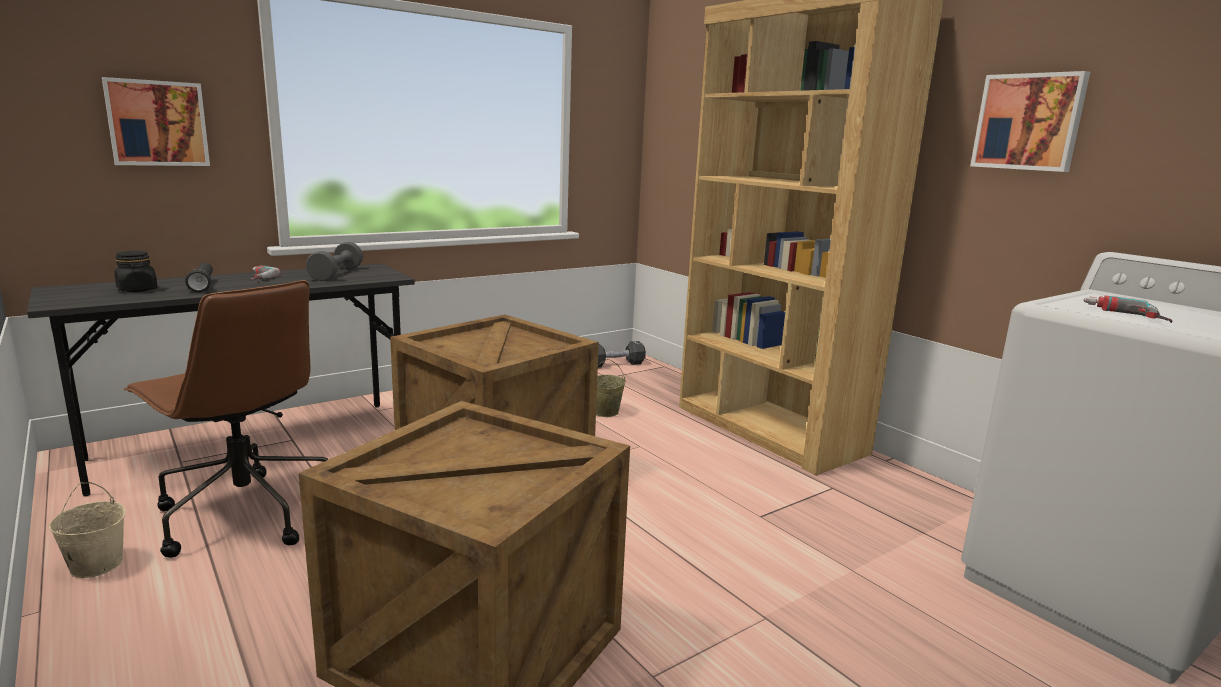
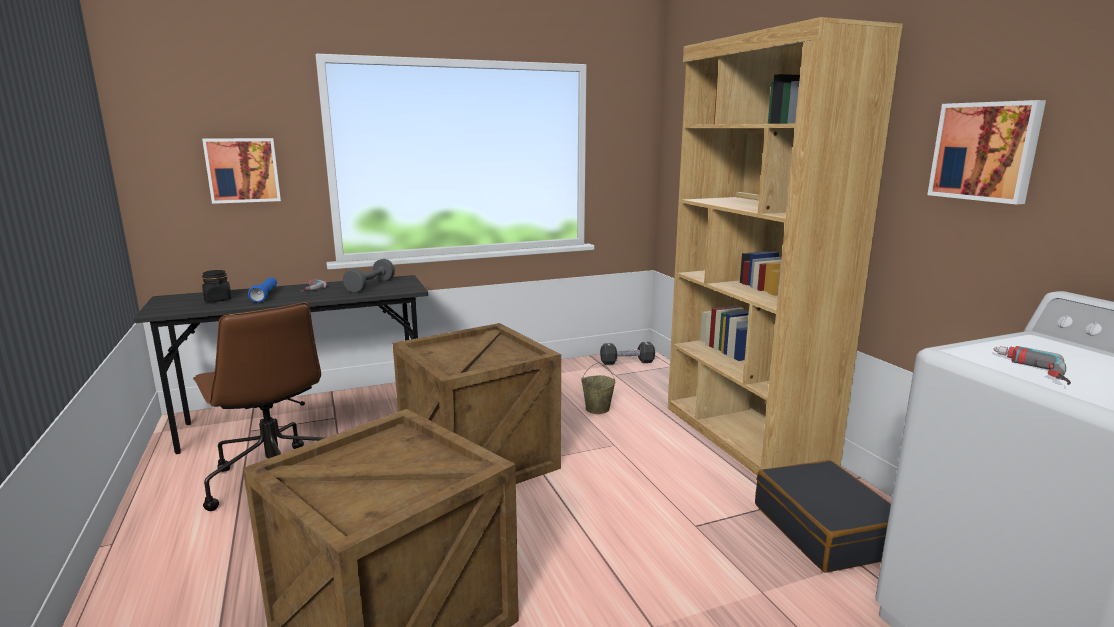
camera: 15 degrees right, 0 degrees up
(96, 565) = (161, 511): beige bucket -> none
(203, 285) = (265, 296): black flashlight -> blue flashlight
(884, 508) = (826, 530): none -> black suitcase

